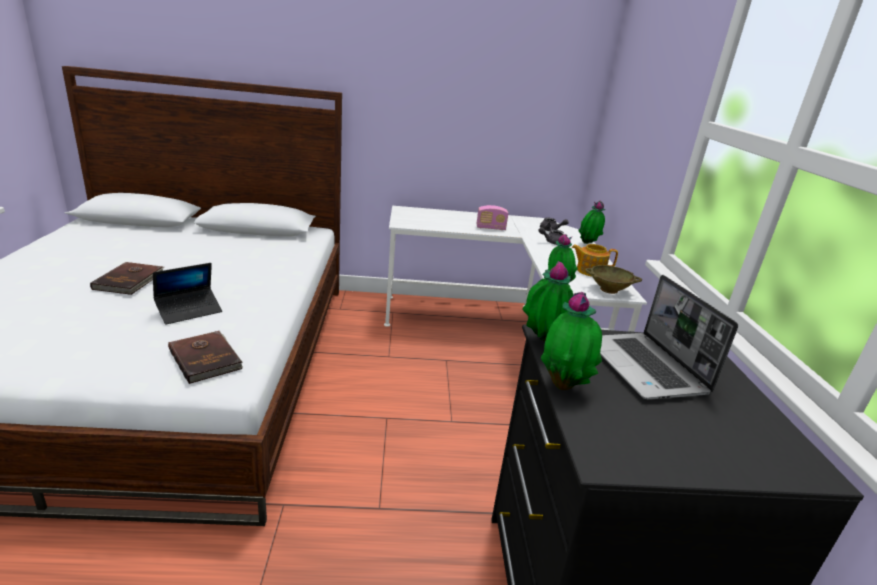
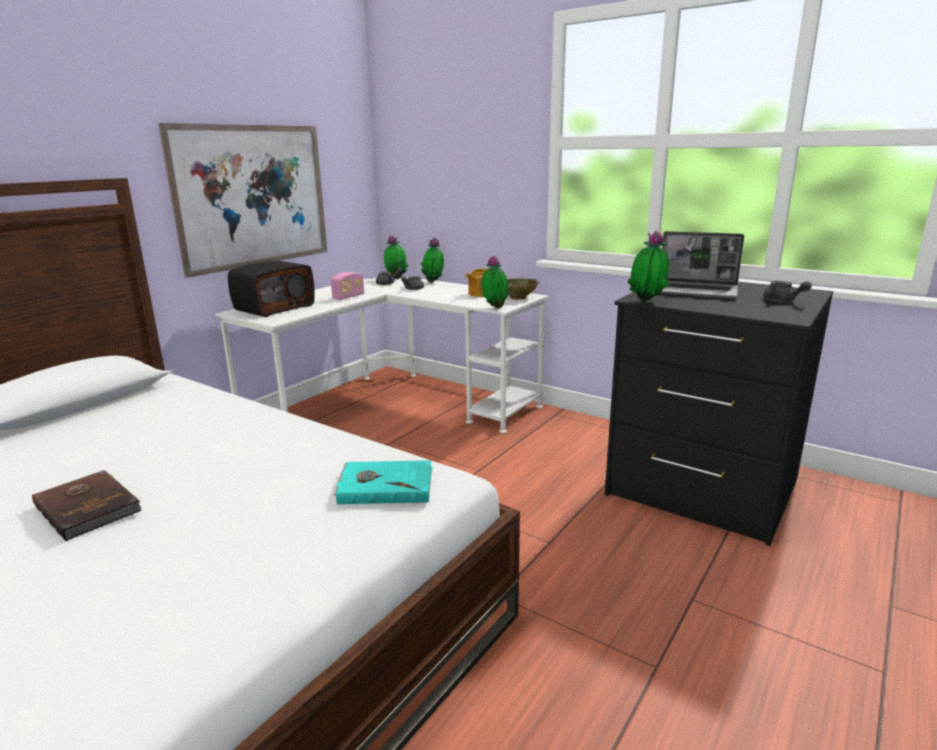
camera: 50 degrees left, 5 degrees down
(189, 311) = (253, 479): laptop -> none
(206, 358) = (385, 485): brown book -> turquoise book
(428, 215) = (274, 308): none -> radio
(452, 123) = (253, 196): none -> picture
(564, 385) = (706, 309): potted plant -> potted plant (396, 278)
(700, 444) = (782, 301): none -> grey teapot

